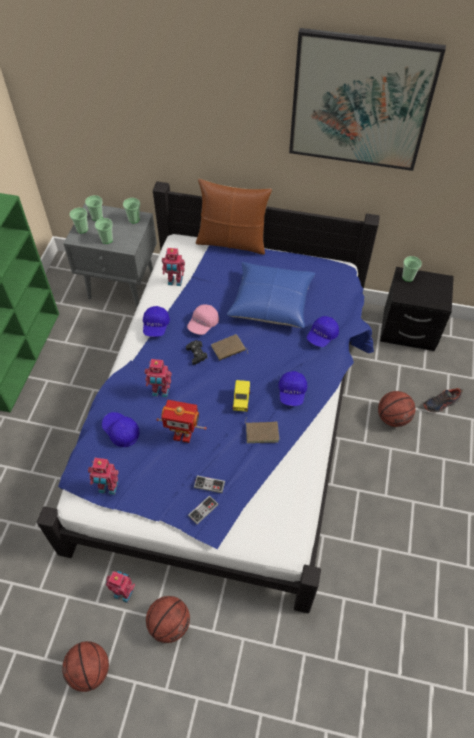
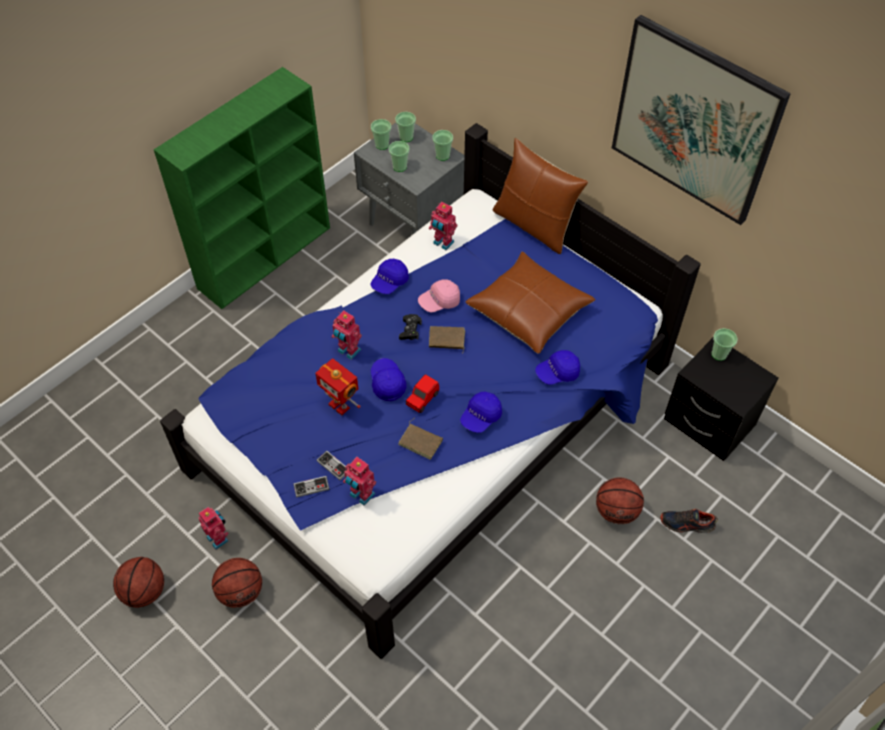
camera: 30 degrees right, 0 degrees up
(108, 488) = (238, 420): toy robot -> toy robot (361, 495)
(121, 431) = (285, 372): blue cap -> blue cap (387, 383)
(241, 400) = (422, 399): yellow toy car -> red toy car
(271, 302) = (529, 311): blue pillow -> brown pillow

